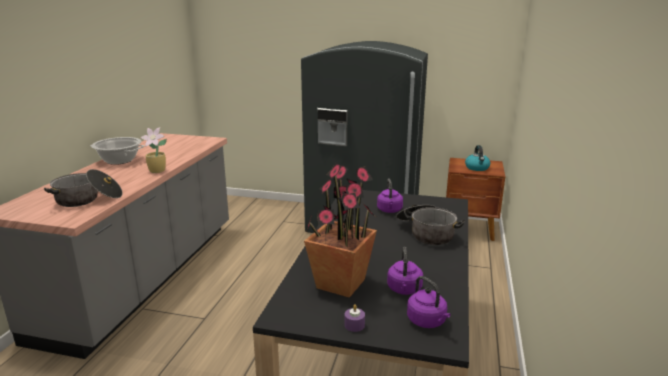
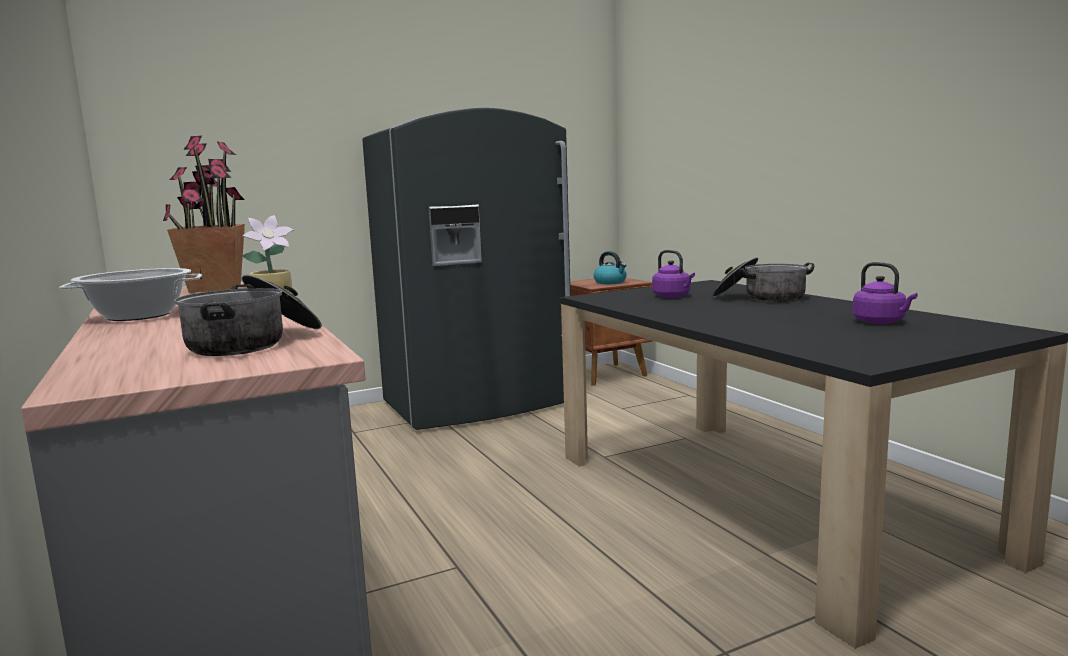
camera: 40 degrees left, 10 degrees down
(341, 283) = (821, 334): potted plant -> potted plant (215, 288)
(354, 325) = (935, 345): purple candle -> none
(427, 321) = (967, 328): purple kettle -> none

